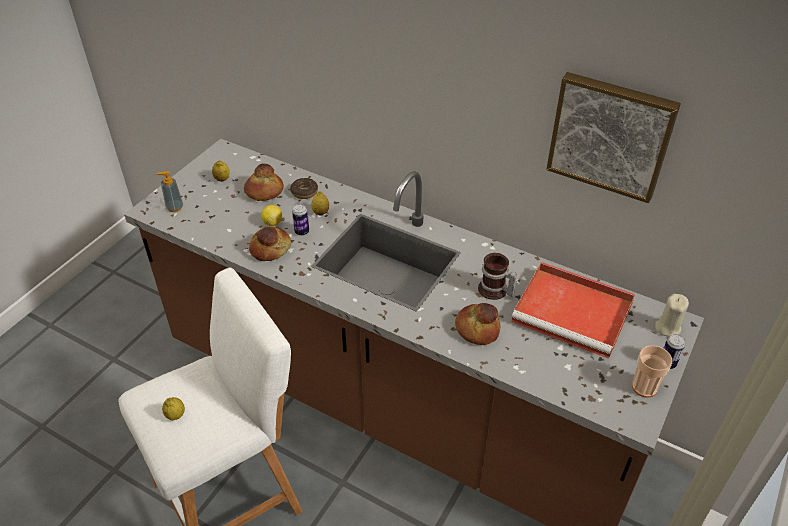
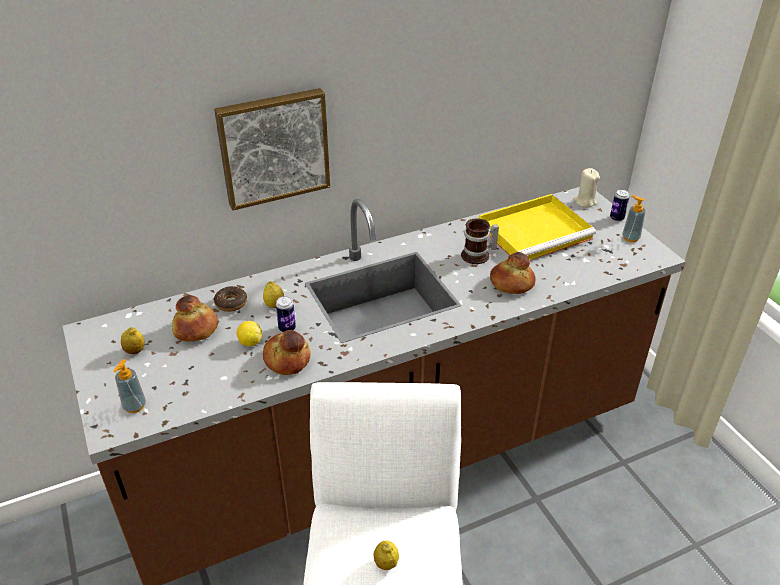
camera: 55 degrees left, 5 degrees down
(574, 313) = (536, 231): red tray -> yellow tray
(610, 135) = (503, 70): picture -> picture (273, 147)
(644, 387) = (630, 238): cup -> soap dispenser

